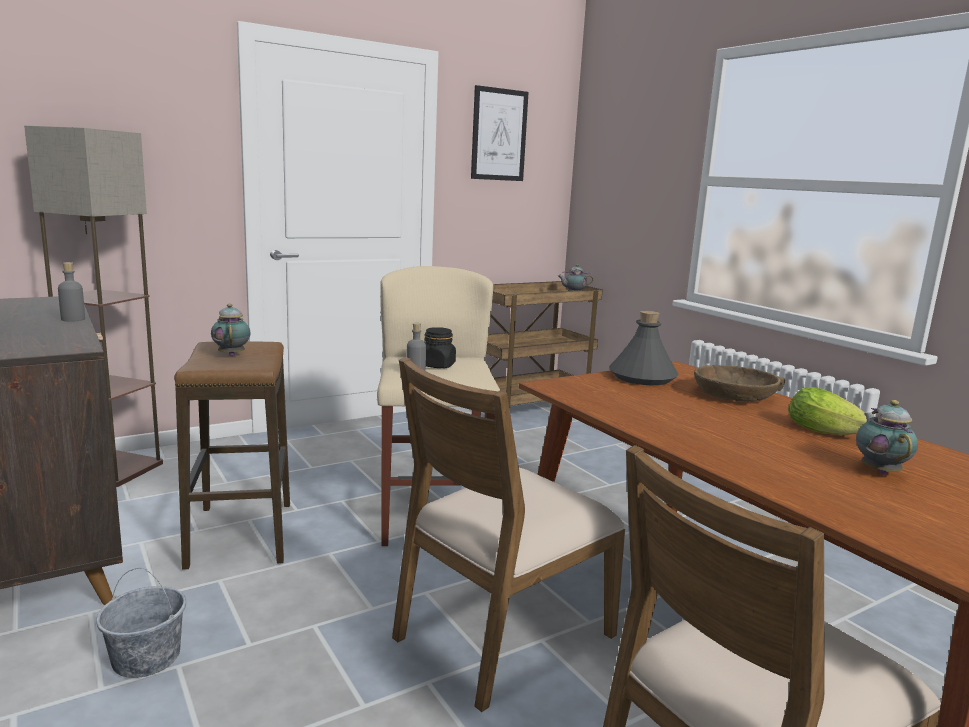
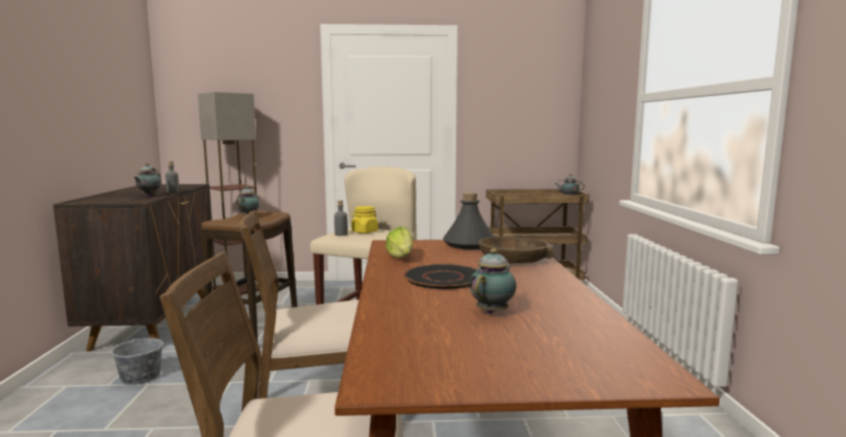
camera: 30 degrees right, 5 degrees down
(55, 332) = (148, 196): none -> teapot
(437, 365) = (364, 232): black jar -> yellow jar
(499, 135) = (510, 79): picture -> none
(734, 432) = (444, 278): none -> black plate
(827, 432) = (524, 287): lettuce -> lettuce (401, 258)

